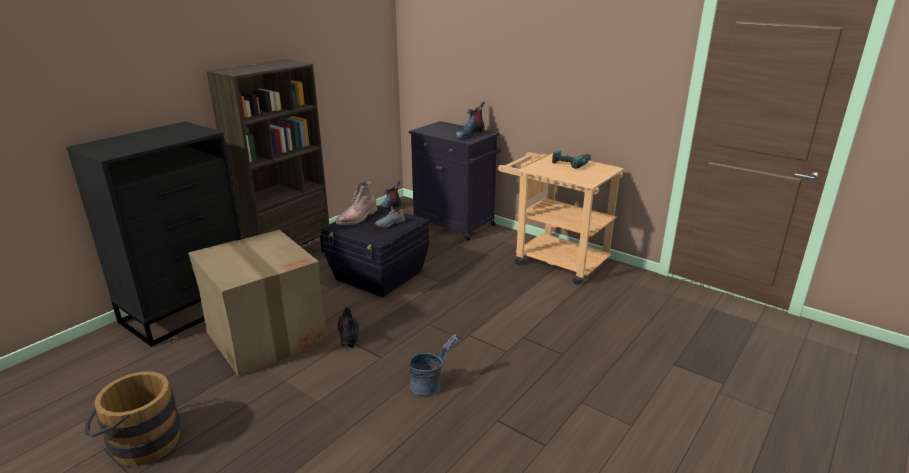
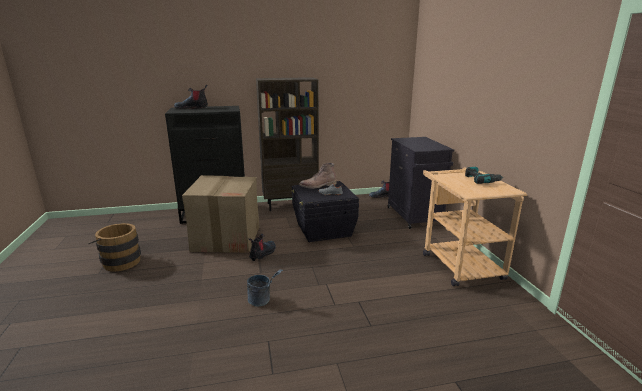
camera: 40 degrees right, 5 degrees down
(469, 134) = (428, 146): boot -> boot (192, 108)

